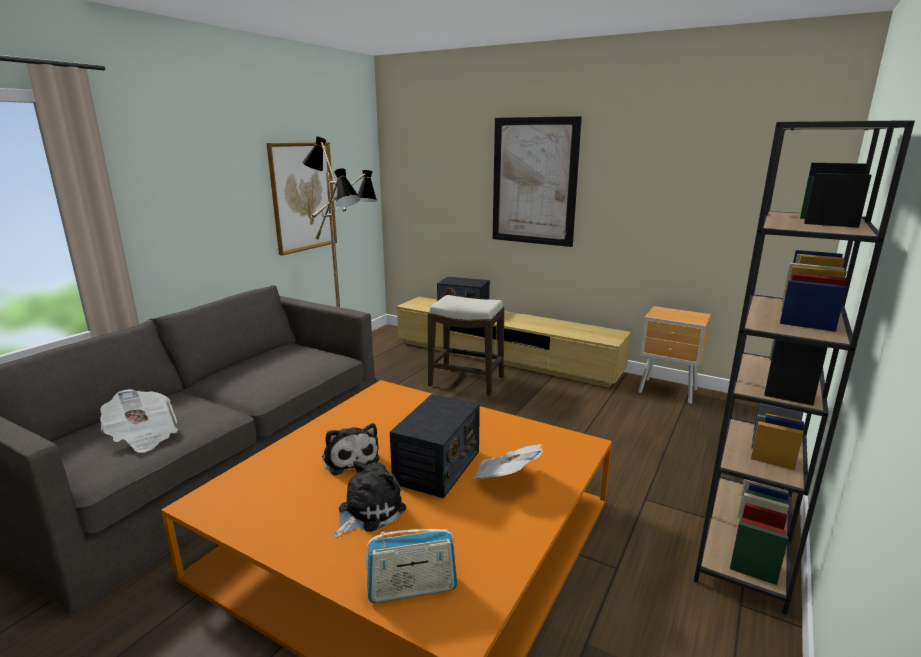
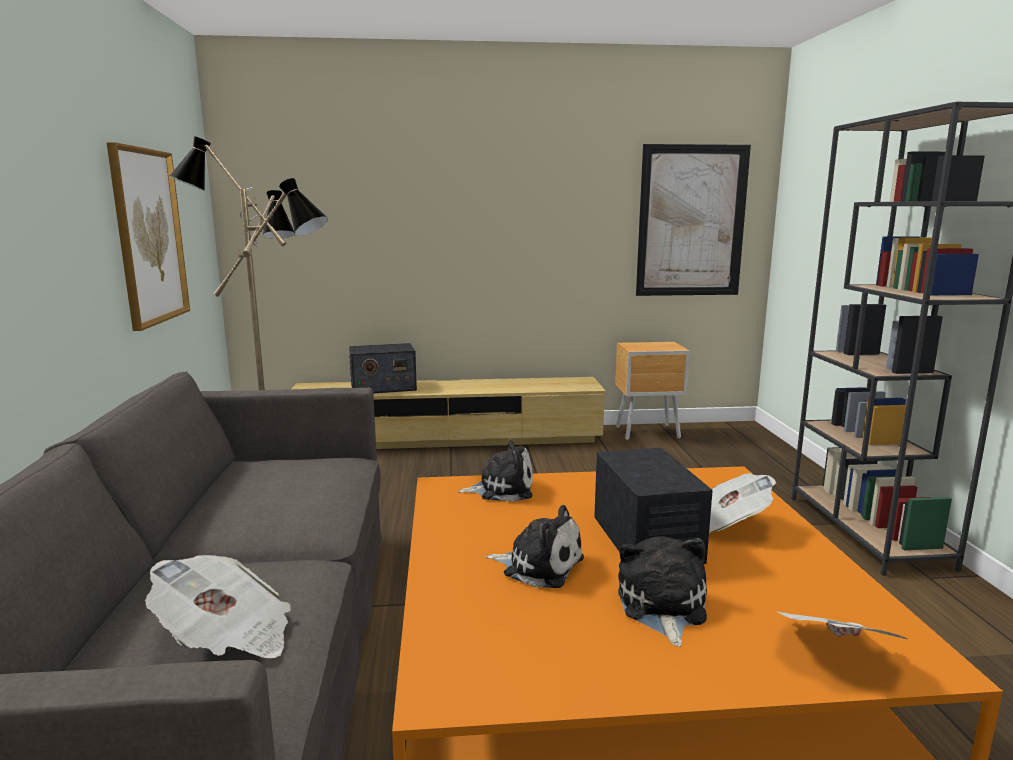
camera: 35 degrees left, 5 degrees down
(412, 402) = (502, 489): none -> plush toy
(412, 589) = (835, 653): radio -> newspaper
(466, 381) = (441, 473): stool -> none
(534, 182) = (462, 212): picture -> picture (691, 221)

